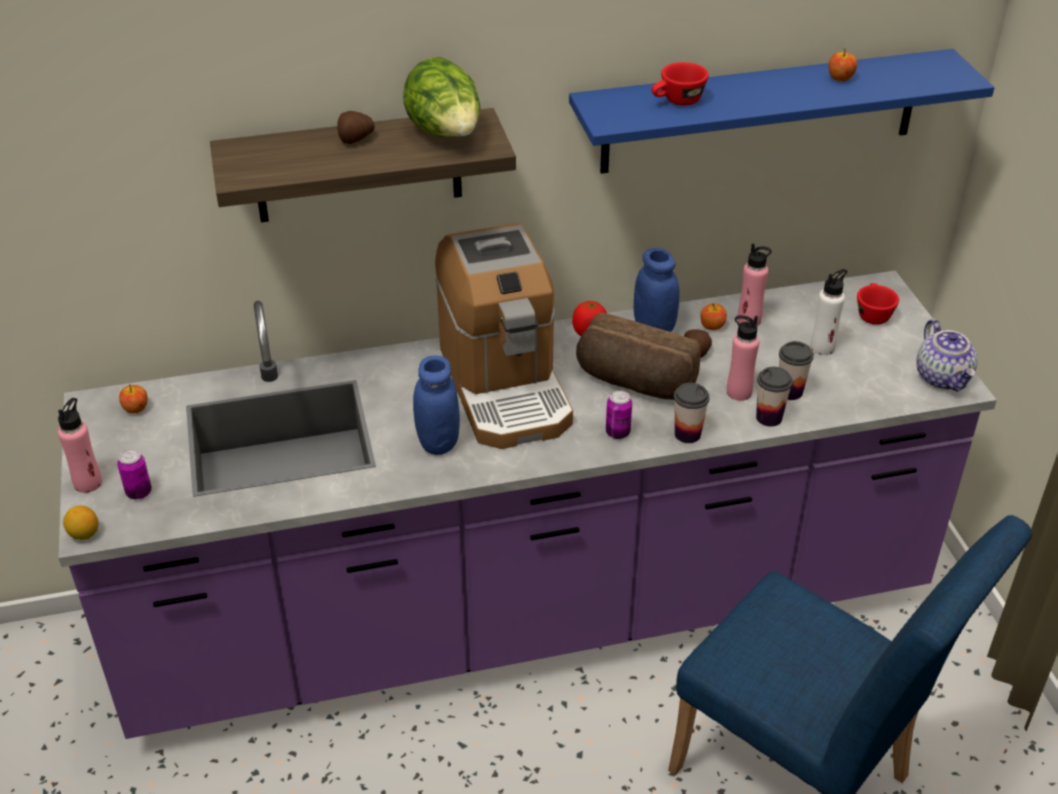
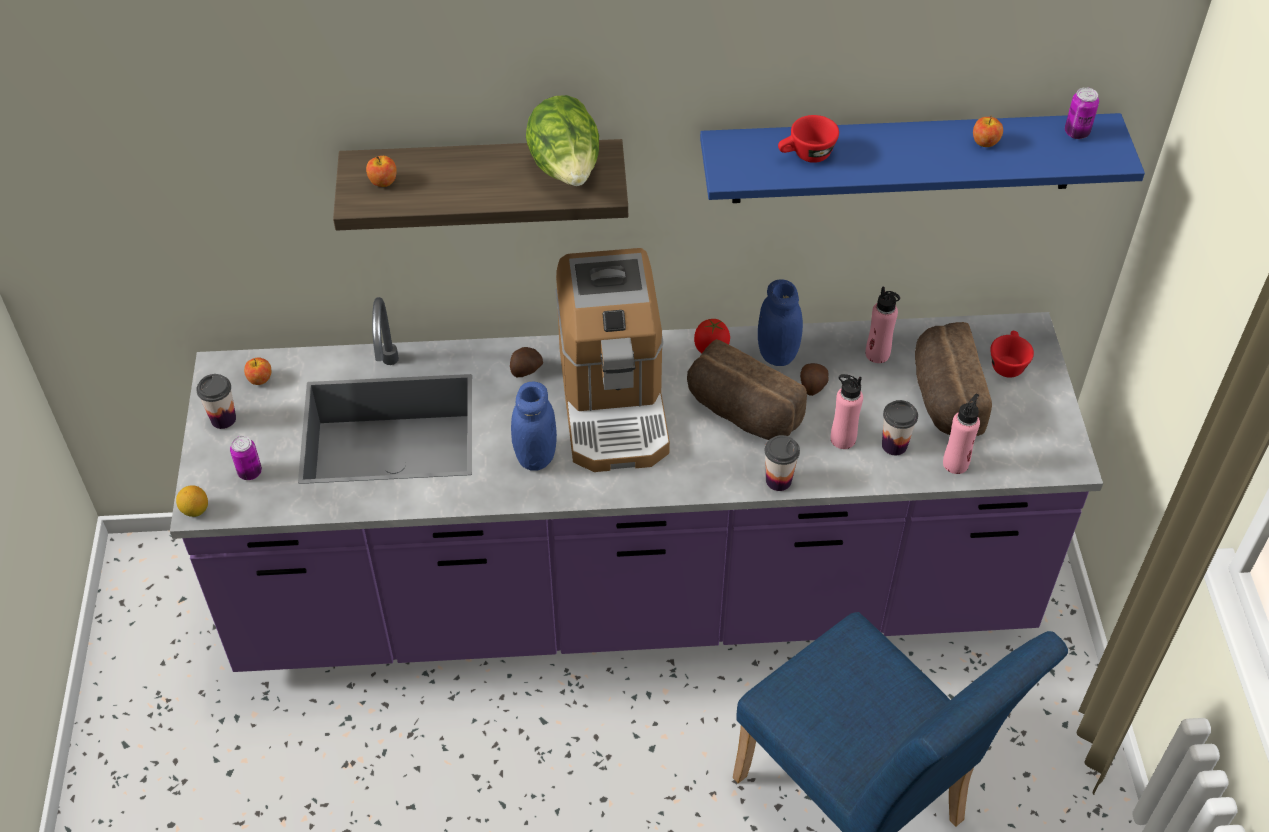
camera: 10 degrees right, 10 degrees up
(88, 483) = (206, 455): pink bottle -> pink bottle (955, 463)
(355, 140) = (477, 166): potato -> potato (525, 370)
(617, 433) = (710, 469): can -> can (1076, 132)
(712, 326) = (837, 357): apple -> apple (383, 182)
(769, 418) = (864, 473): cup -> cup (223, 419)
(822, 347) = (943, 397): white bottle -> bread
(943, 378) = (1056, 450): teapot -> none

